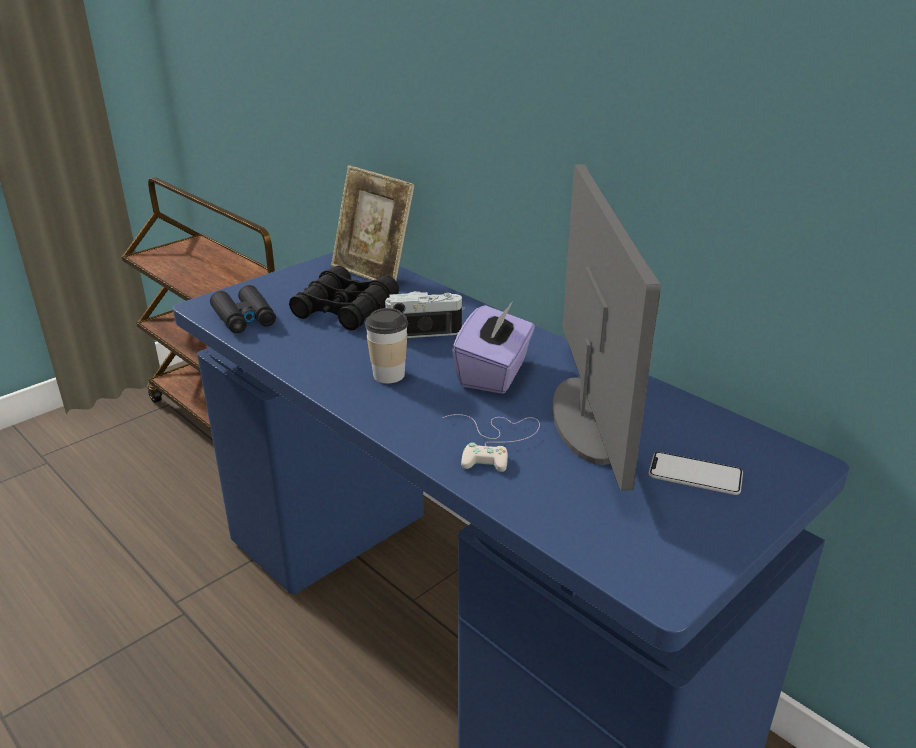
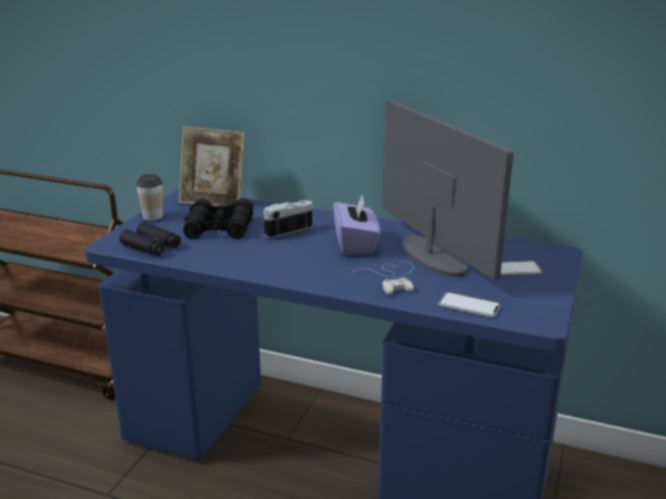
camera: 25 degrees left, 5 degrees down
(389, 375) = (291, 258): cup -> cup (152, 216)
(567, 522) = (469, 306): none -> phone

